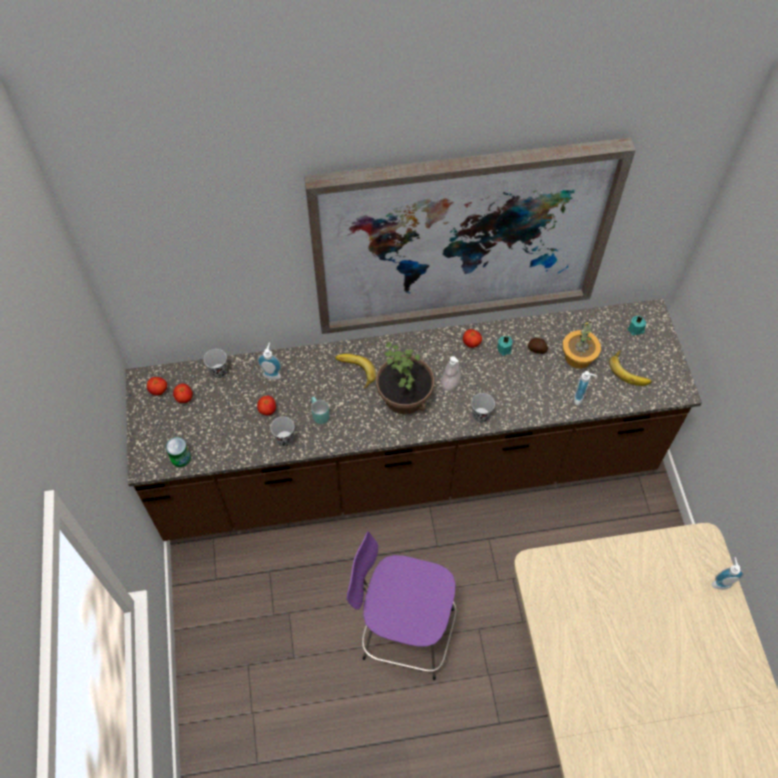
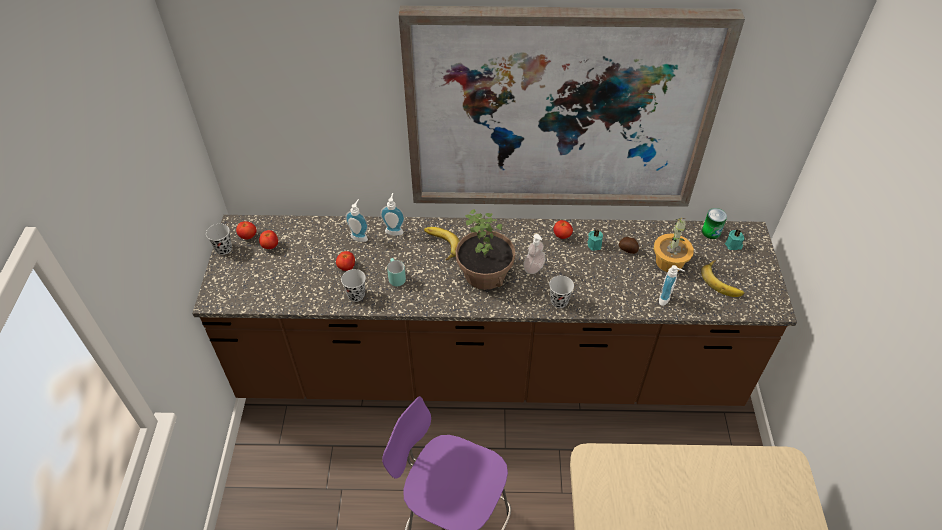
camera: 10 degrees right, 10 degrees down
(180, 458) = (250, 297): can -> can (711, 232)
(219, 371) = (309, 228): black cup -> black cup (224, 249)
(721, 582) = (803, 513): soap dispenser -> soap dispenser (394, 230)

